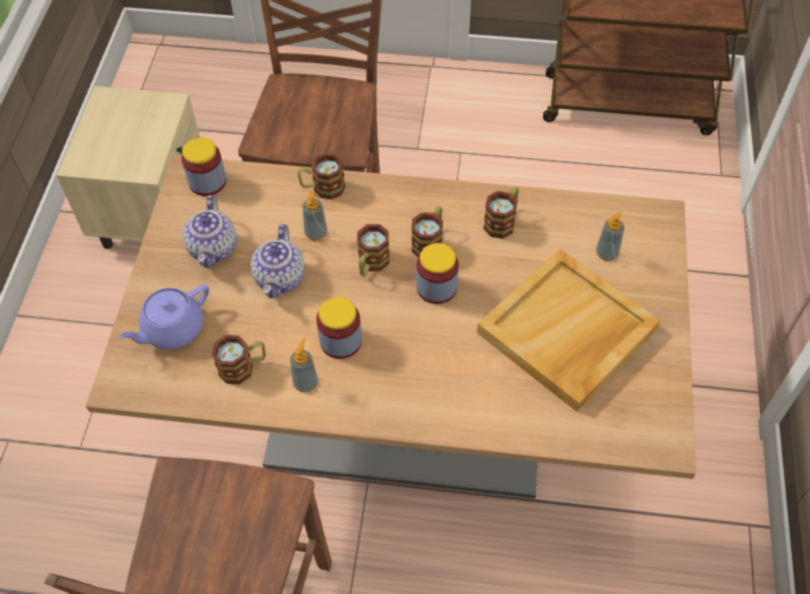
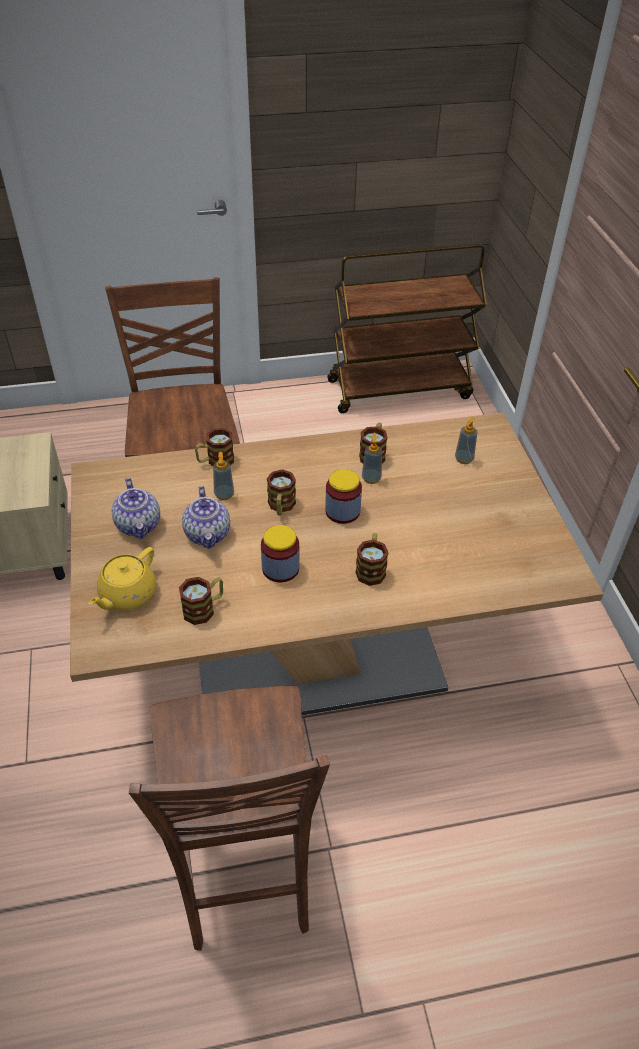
camera: 20 degrees left, 10 degrees down
(172, 329) = (127, 594): purple teapot -> yellow teapot
(207, 182) = (112, 476): jar -> none
(305, 383) = (264, 607): soap dispenser -> soap dispenser (371, 478)
(430, 242) = (322, 480): mug -> mug (371, 568)
(566, 333) = (460, 520): beige tray -> none

